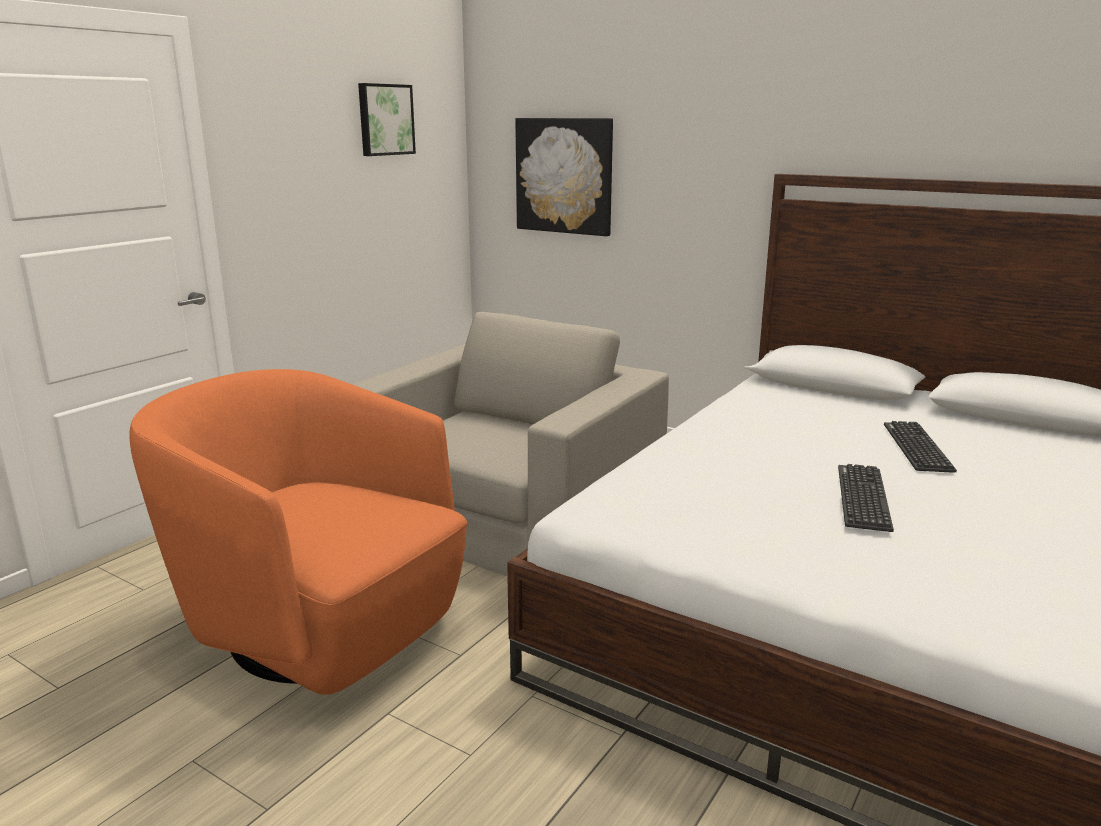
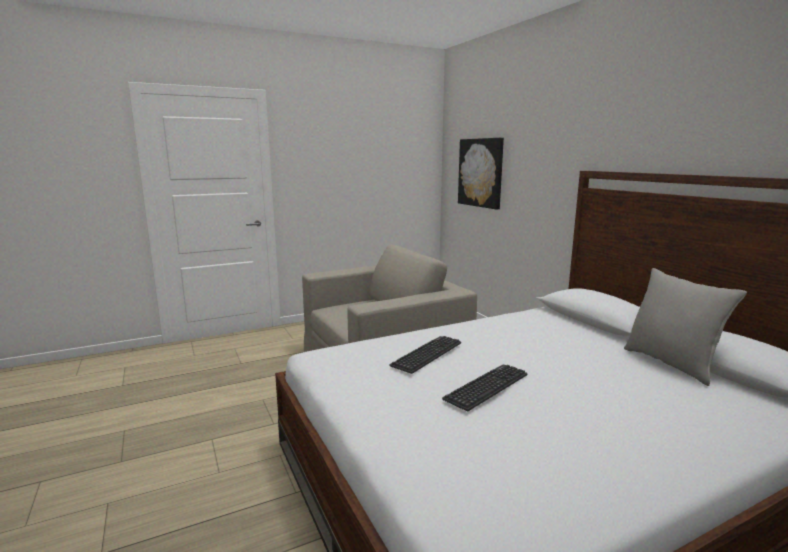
camera: 30 degrees right, 5 degrees down
(320, 627) = (234, 391): orange armchair -> none
(385, 119) = (383, 140): picture -> none
(917, 447) = (588, 368): keyboard -> keyboard (427, 354)
(977, 423) = (671, 364): none -> grey pillow

